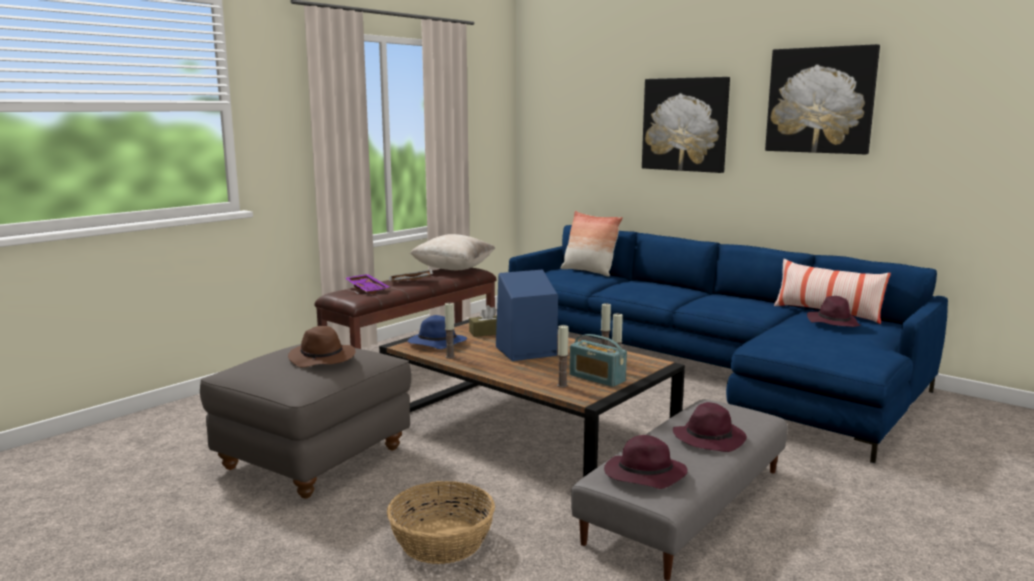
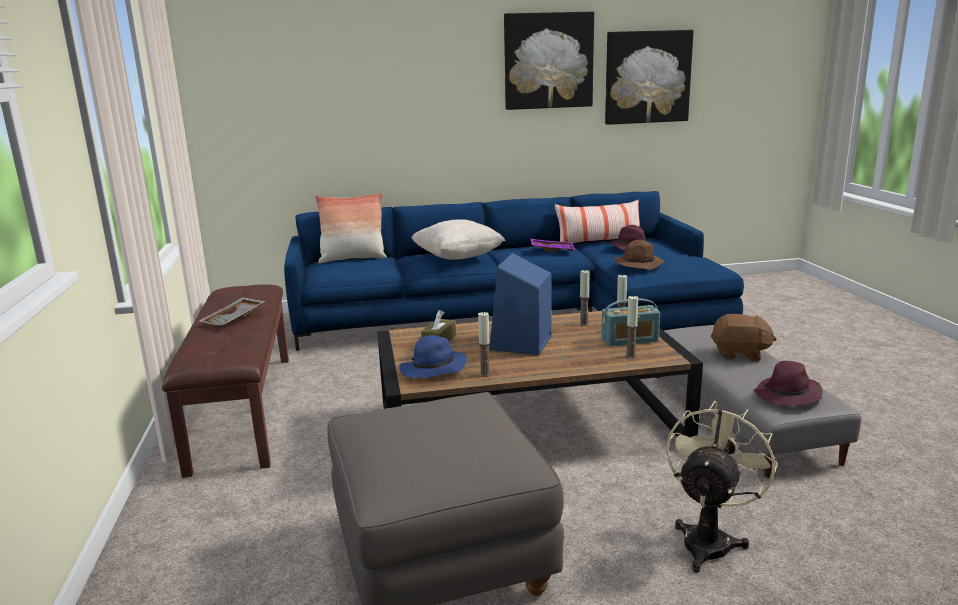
camera: 50 degrees left, 5 degrees up
(323, 359) = (462, 424): brown hat -> brown hat (639, 264)
(368, 289) = (214, 343): purple tray -> purple tray (552, 250)
(441, 541) = (709, 539): basket -> beige fan
(453, 269) = (234, 293): beige pillow -> beige pillow (458, 258)
(685, 124) = (418, 89): picture -> picture (647, 77)
(709, 438) = (740, 354): purple hat -> brown plush toy

